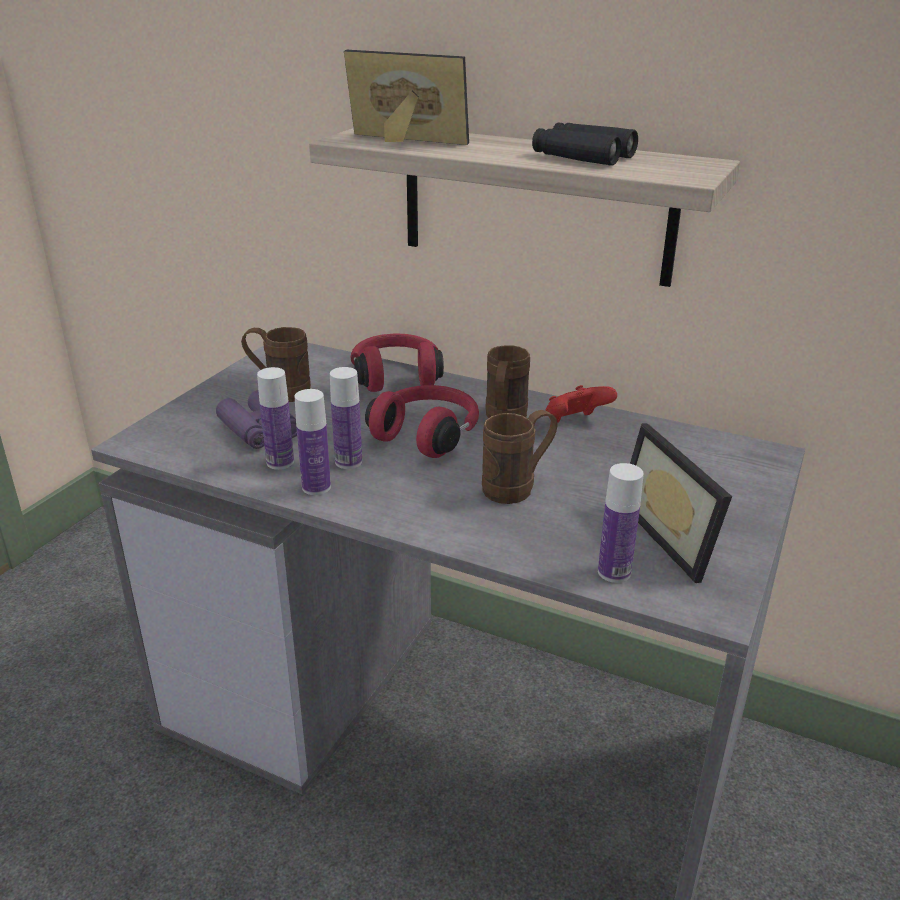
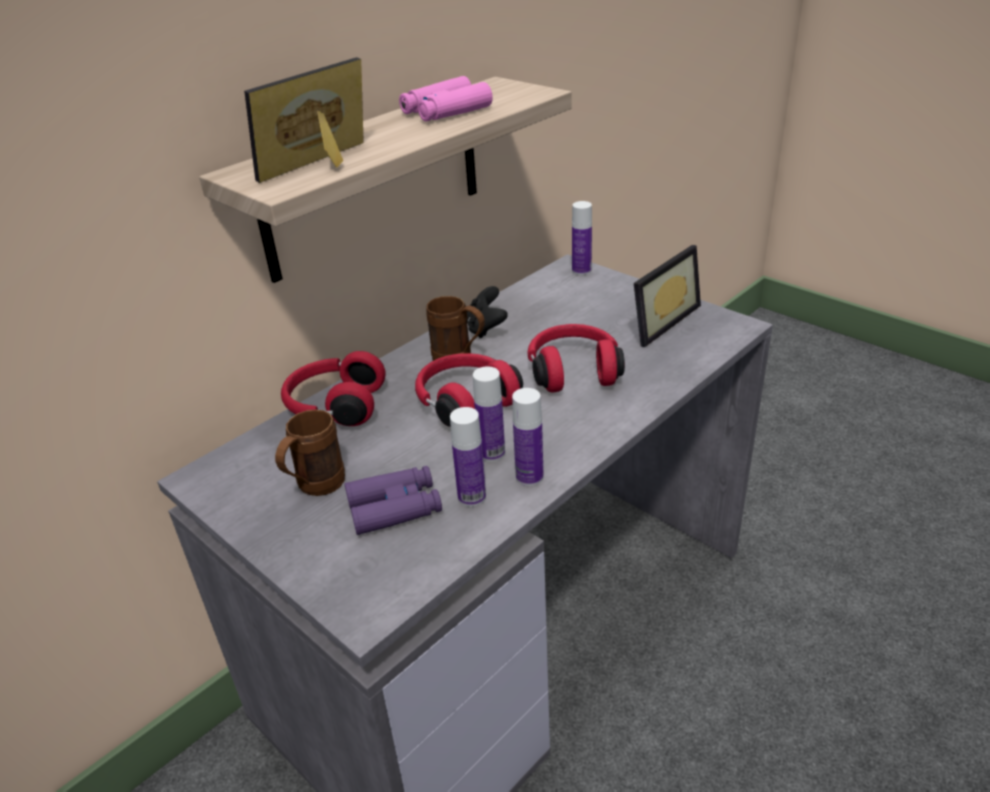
camera: 70 degrees left, 5 degrees up
(518, 488) = (573, 371): brown mug -> red headphones
(575, 423) = (486, 328): red game controller -> black game controller
(583, 156) = (446, 111): black binoculars -> pink binoculars
(614, 572) = (694, 352): bottle -> bottle (581, 270)
(677, 535) = (657, 320): picture frame -> picture frame turned 45 degrees counterclockwise

